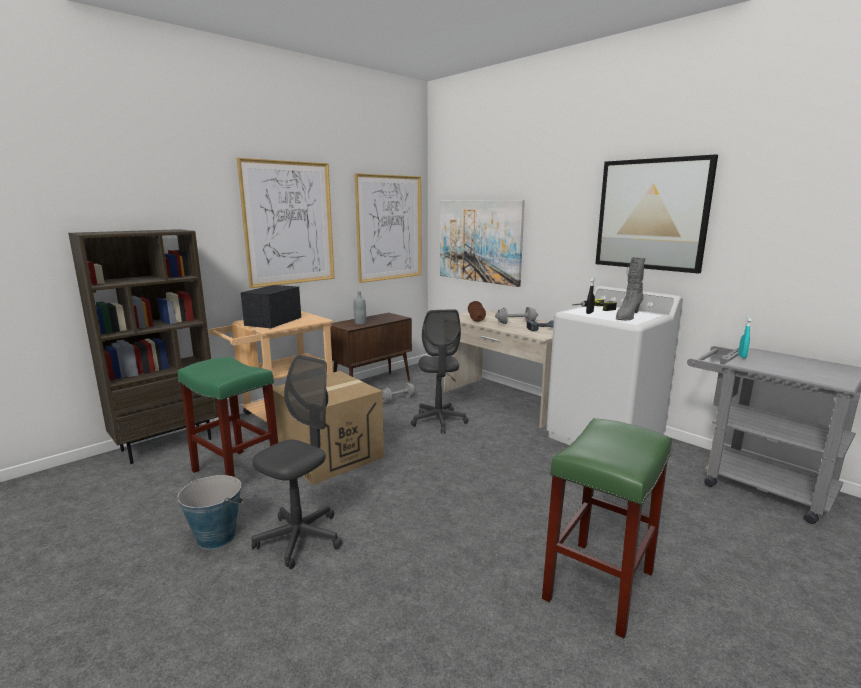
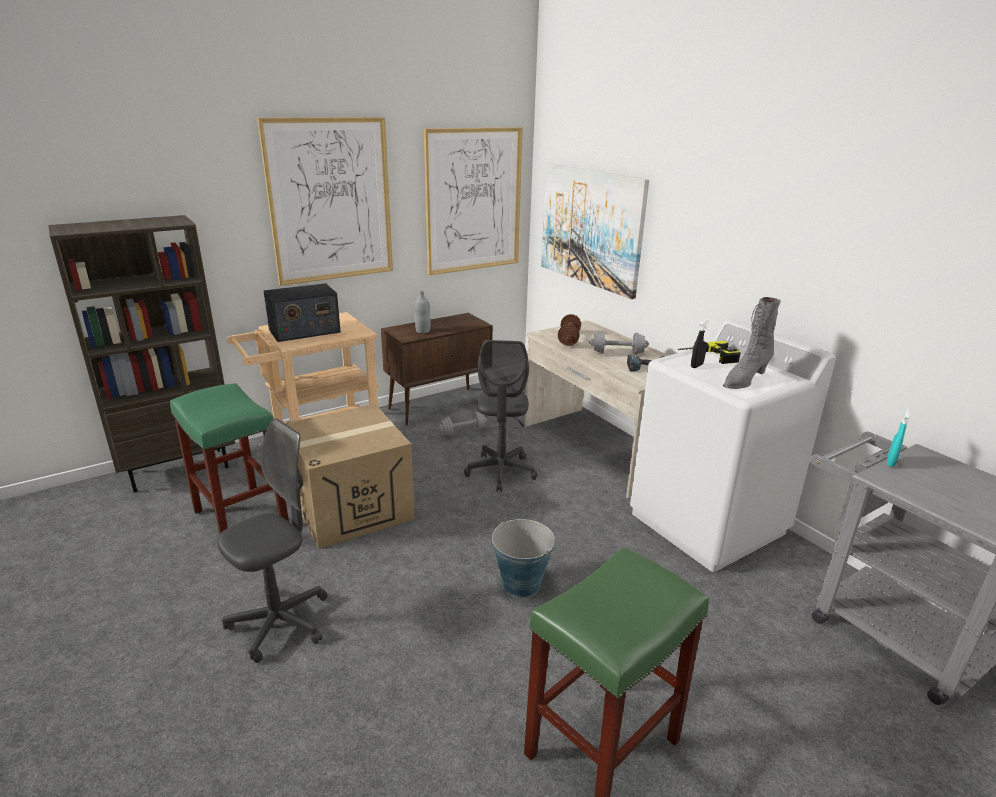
camera: 10 degrees right, 10 degrees up
(216, 537) = (192, 606): bucket -> bucket (521, 583)
(273, 321) = (304, 331): radio -> radio turned 150 degrees counterclockwise
(651, 214) = (811, 229): picture -> none

